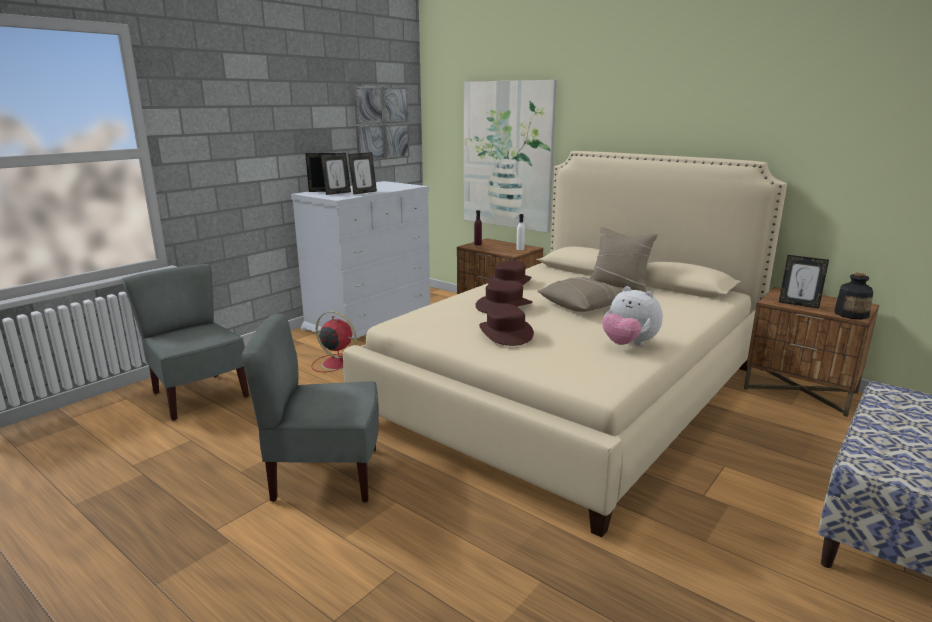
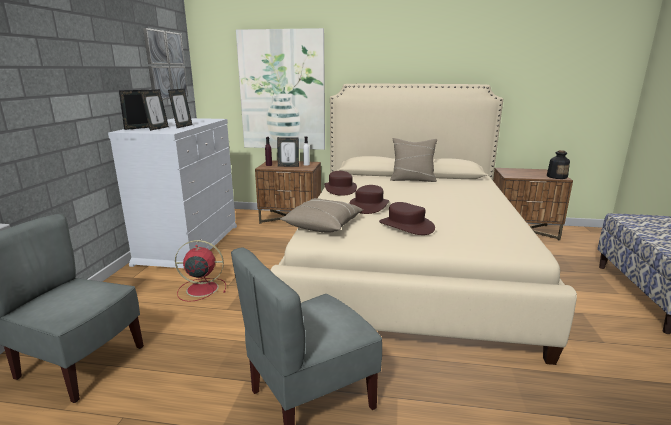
camera: 30 degrees left, 0 degrees up
(582, 306) = (416, 197): beige pillow -> beige pillow (323, 225)
(628, 344) = (490, 217): plush toy -> none
(798, 304) = (525, 175): picture frame -> picture frame (288, 166)

